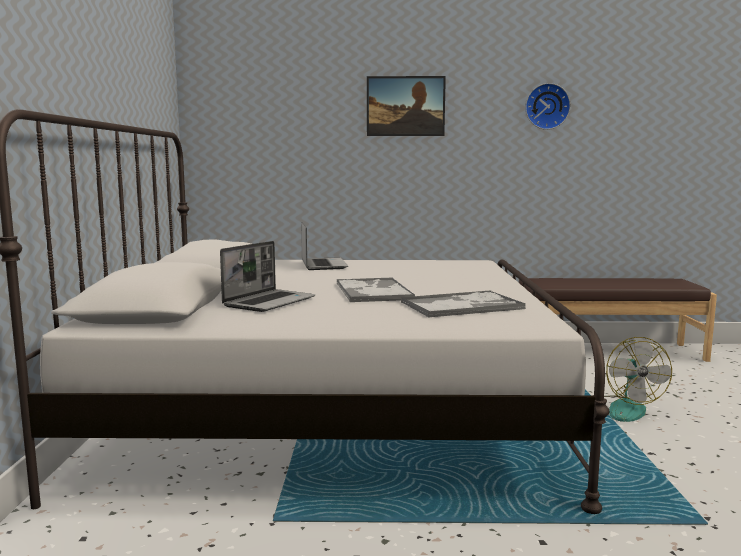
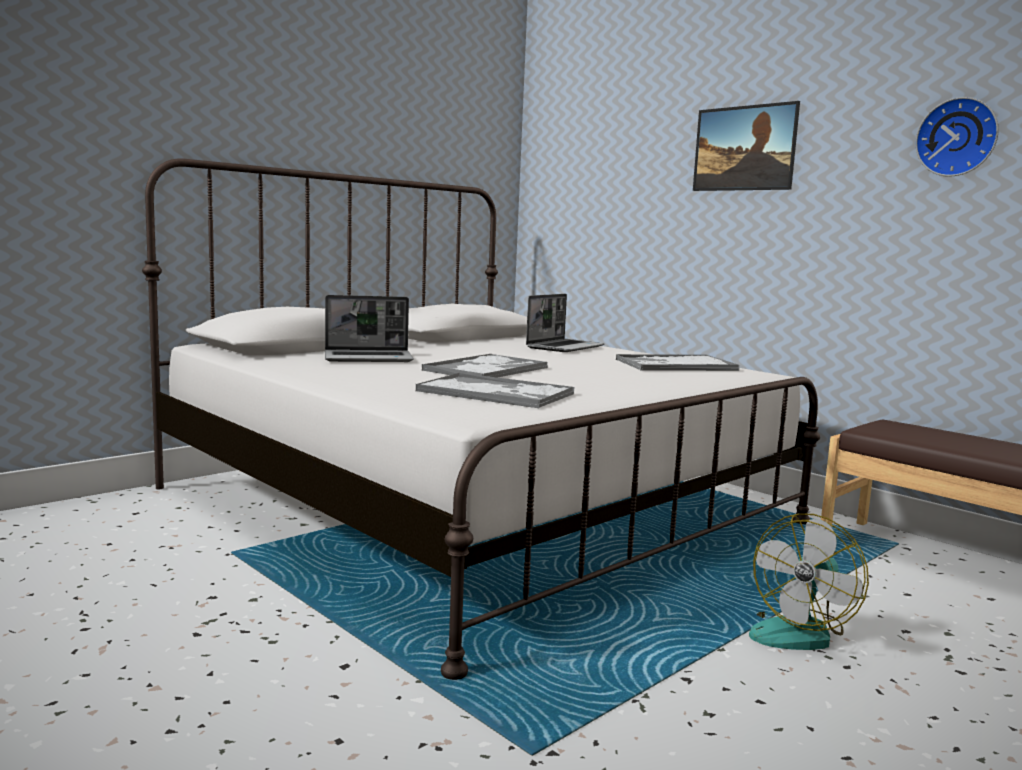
camera: 45 degrees right, 0 degrees up
(428, 265) = (674, 365): none -> tray

